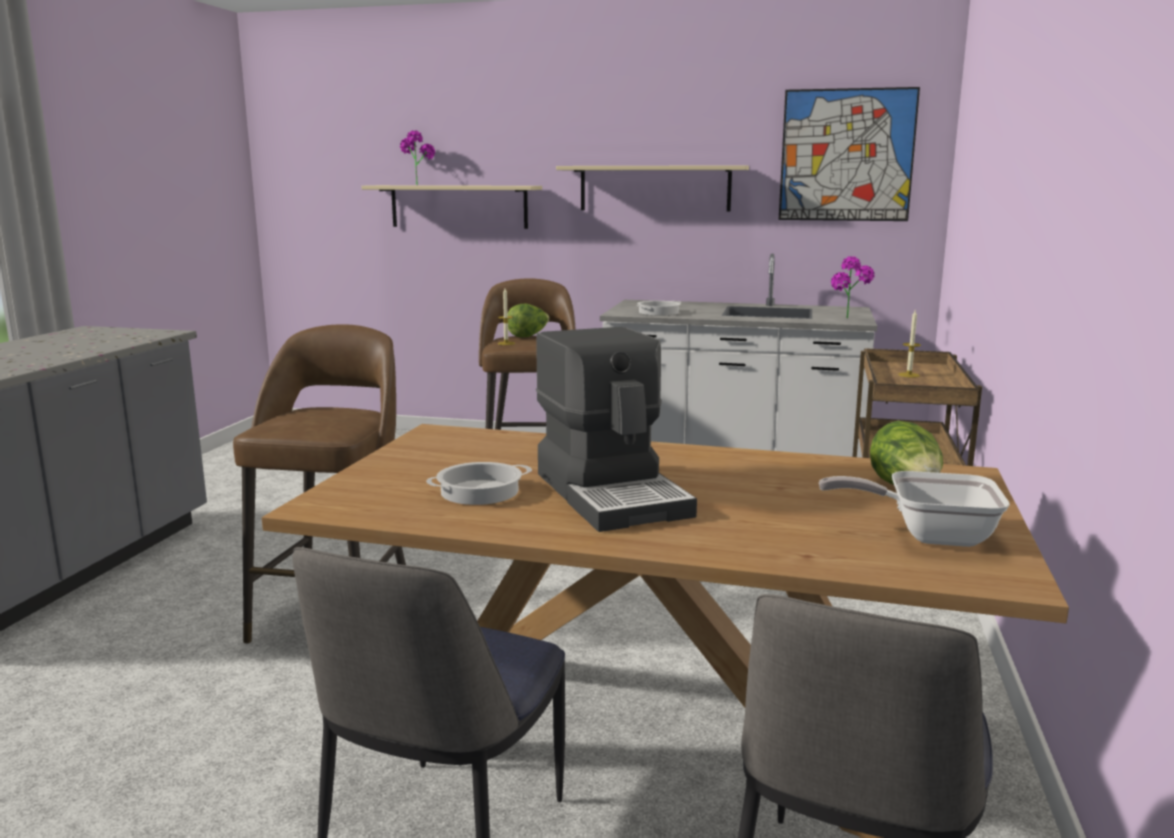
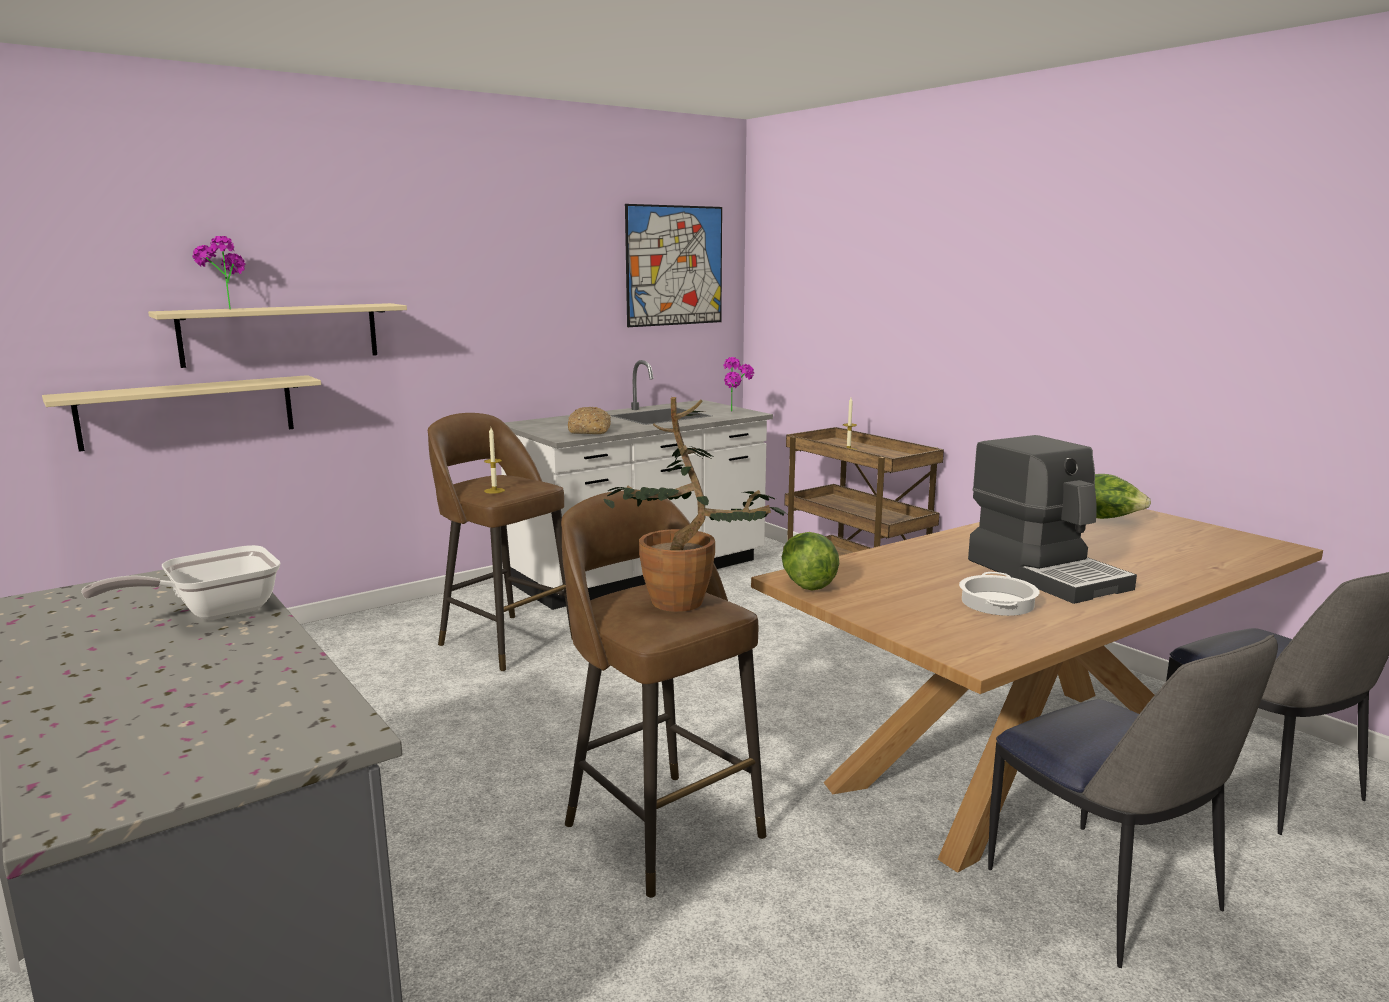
camera: 50 degrees left, 0 degrees up
(324, 422) = (690, 604): none -> potted plant
(528, 336) = (484, 479): lettuce -> lettuce (807, 584)
(613, 494) = (1047, 573): coffee machine -> coffee machine turned 45 degrees clockwise
(654, 188) = (515, 301): beige shelf -> beige shelf (188, 412)
(658, 312) = (590, 431): cooking pot -> bread
(928, 535) = (1199, 539): frying pan -> frying pan (212, 612)

